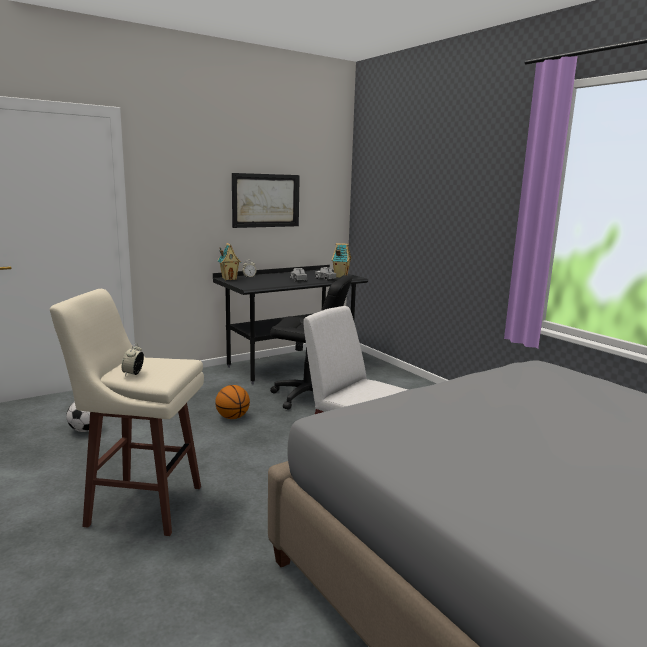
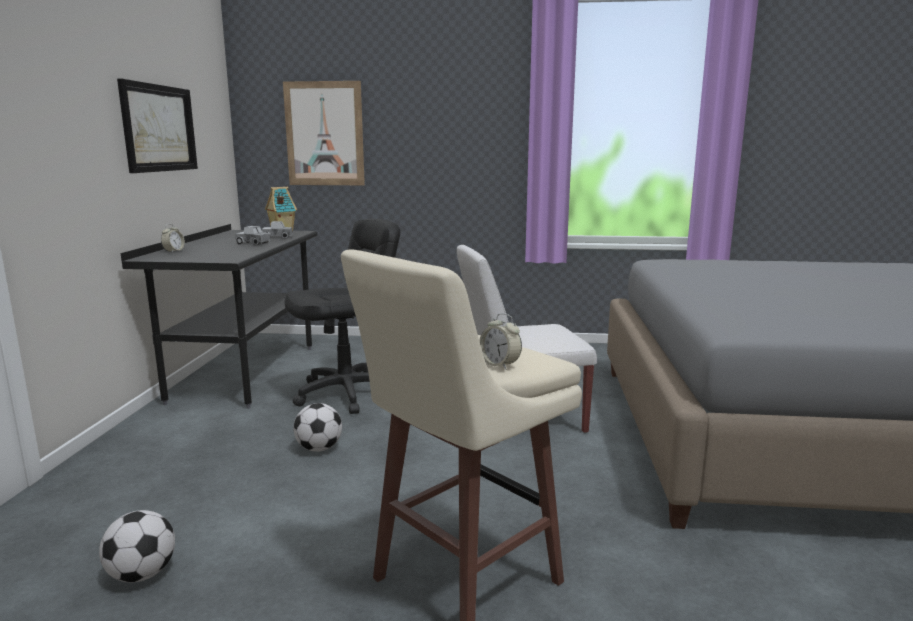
camera: 50 degrees left, 0 degrees up
(229, 278) = (155, 257): toy house -> none
(232, 417) = (319, 448): basketball -> football
(393, 206) = (324, 134): none -> picture

